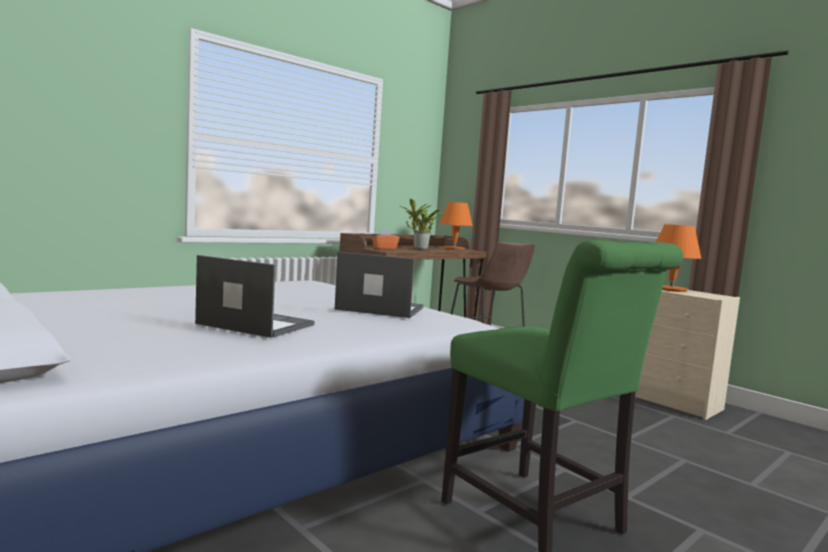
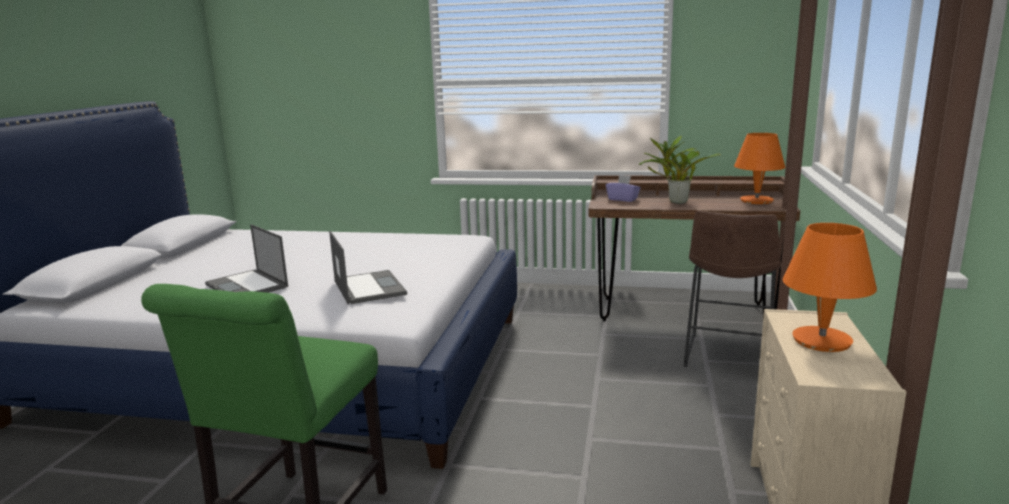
camera: 55 degrees right, 10 degrees up
(254, 324) = (247, 286): laptop -> laptop turned 150 degrees clockwise
(384, 248) = (623, 199): orange tissue box -> purple tissue box

